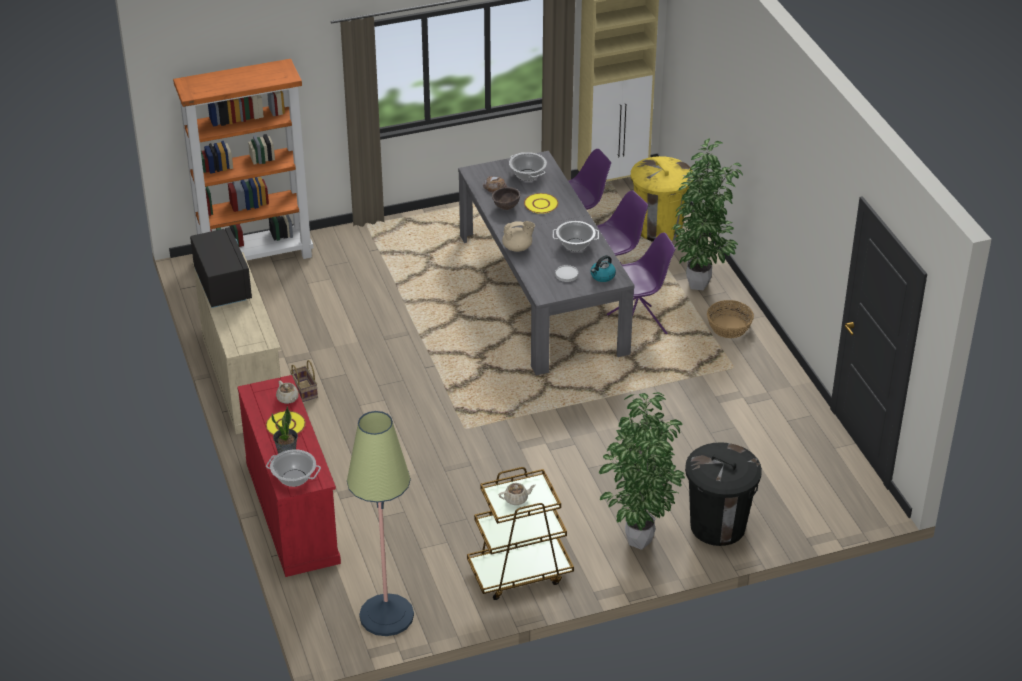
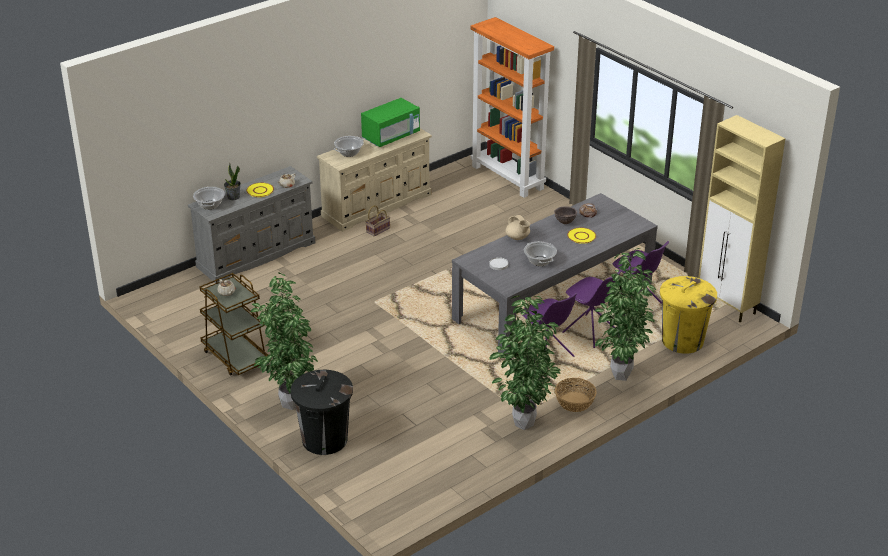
camera: 70 degrees right, 5 degrees down
(223, 285) = (391, 136): black microwave -> green microwave
(291, 511) = (257, 254): red dresser -> grey dresser
(386, 615) = (174, 312): floor lamp -> none
(527, 175) = (615, 223): cooking pot -> cooking pot (349, 153)
(602, 276) = (508, 281): kettle -> none
(753, 372) = (523, 425): none -> potted plant

